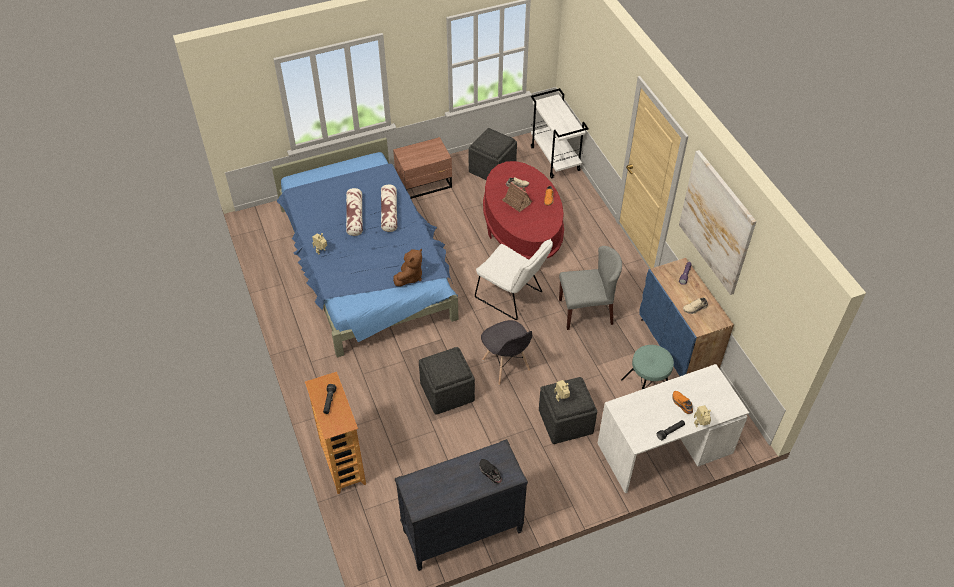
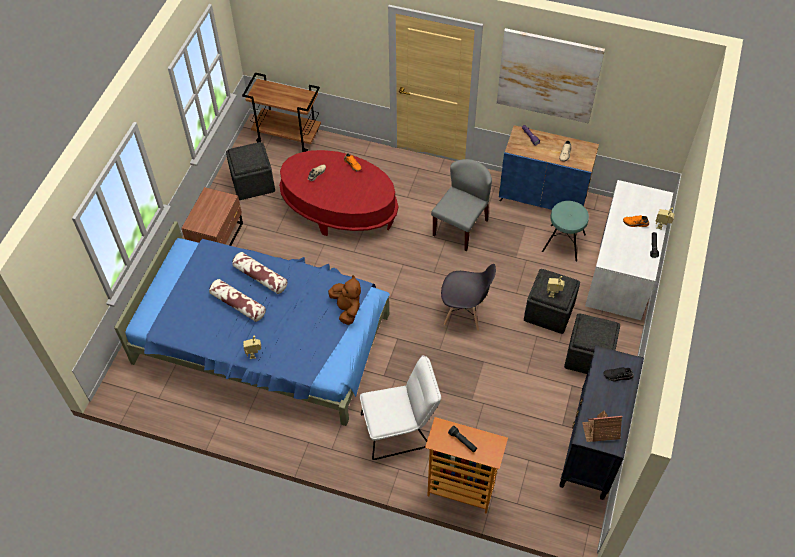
camera: 50 degrees left, 5 degrees up
(446, 391) = (453, 370): grey ottoman -> grey ottoman (588, 356)
(512, 297) = (401, 263): white chair -> white chair (400, 429)
(516, 202) = (335, 187): toy house -> toy house (601, 430)
(555, 159) = (288, 136): white cart -> brown cart

